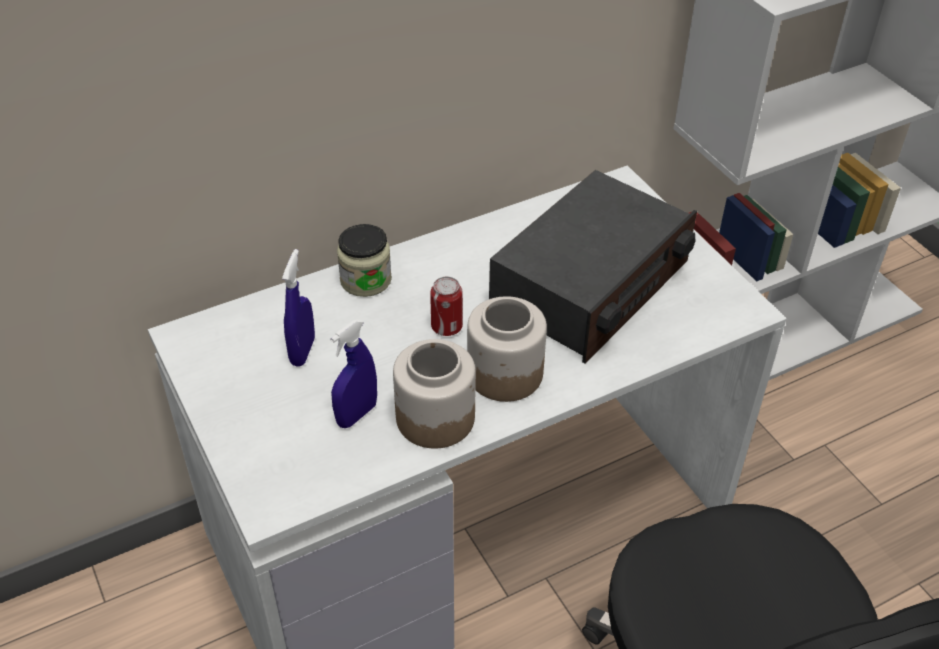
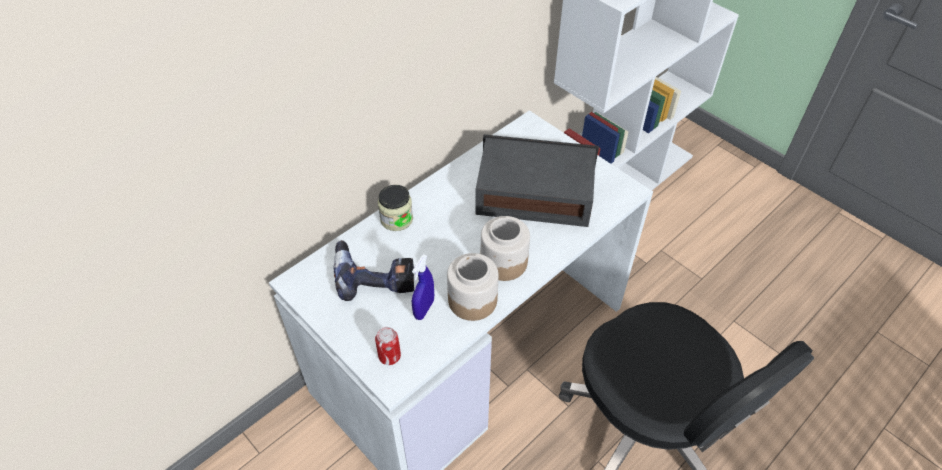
camera: 15 degrees left, 5 degrees up
(302, 351) = (375, 275): blue spray bottle -> power drill
(446, 327) = (458, 239): can -> can (389, 356)
(591, 285) = (534, 193): radio -> radio turned 105 degrees counterclockwise

